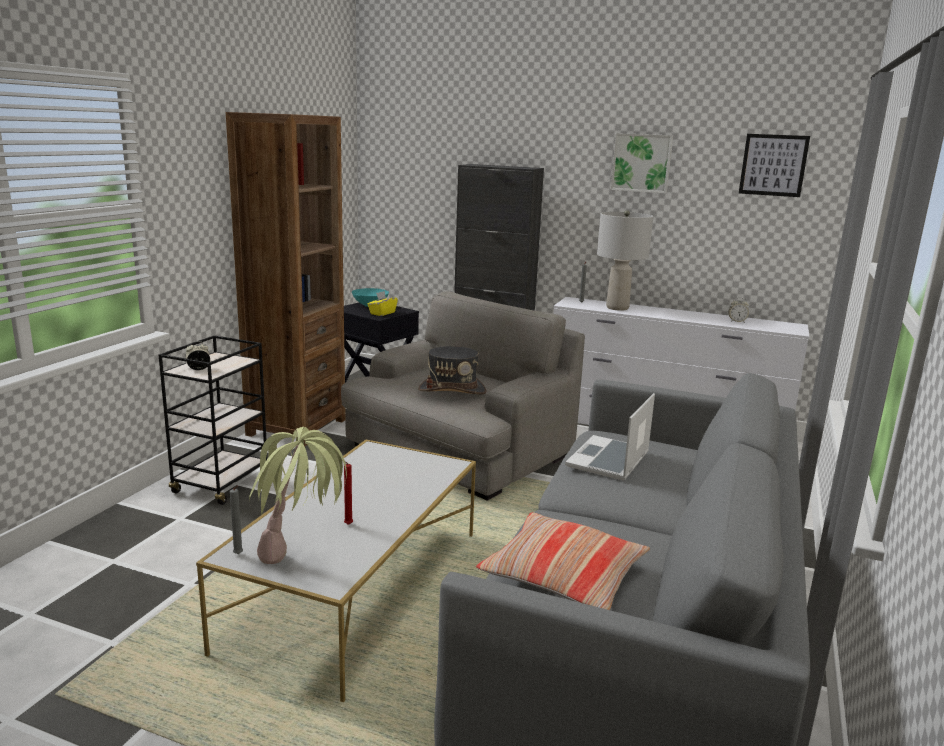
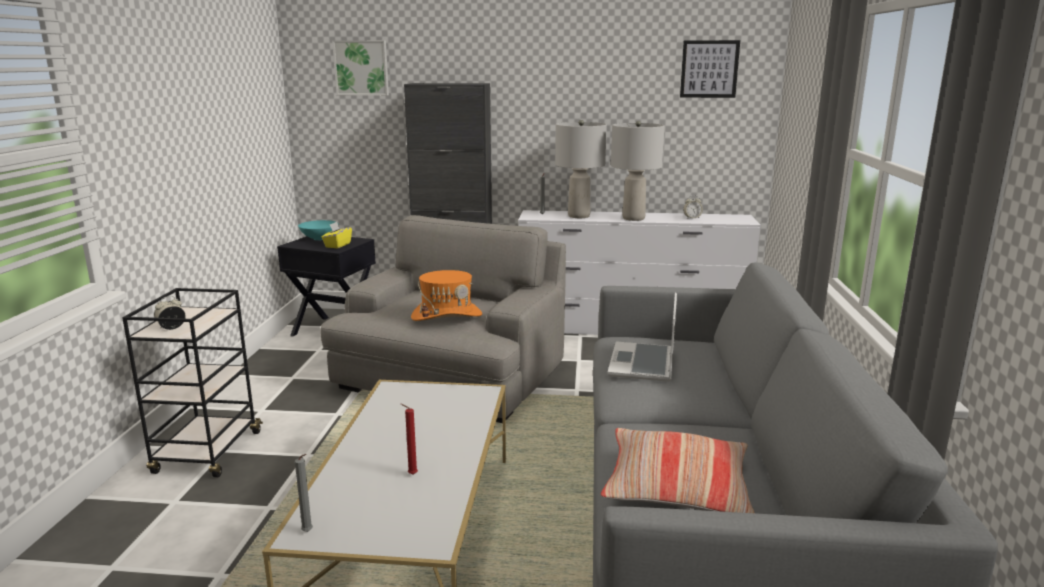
camera: 15 degrees left, 0 degrees up
(296, 427) = (265, 378): brown bookcase -> none
(303, 566) = (388, 530): potted plant -> none
(452, 390) = (447, 316): grey hat -> orange hat
(641, 163) = (586, 73): picture -> picture (361, 68)
(673, 315) = (633, 218): none -> grey table lamp

